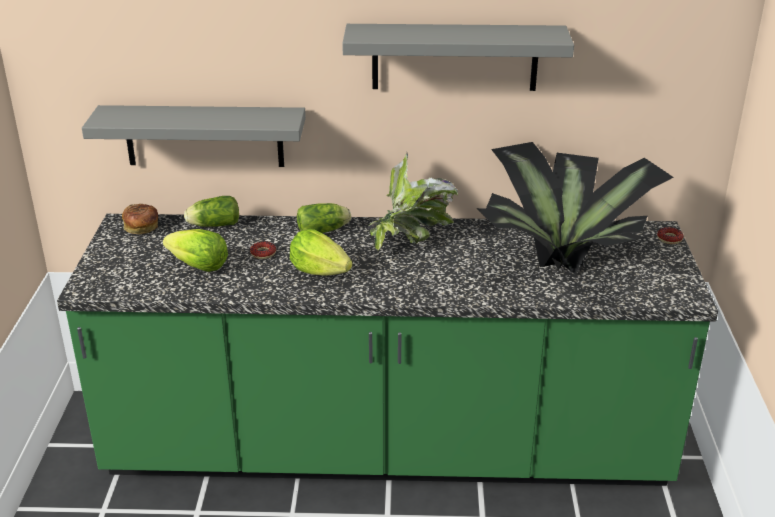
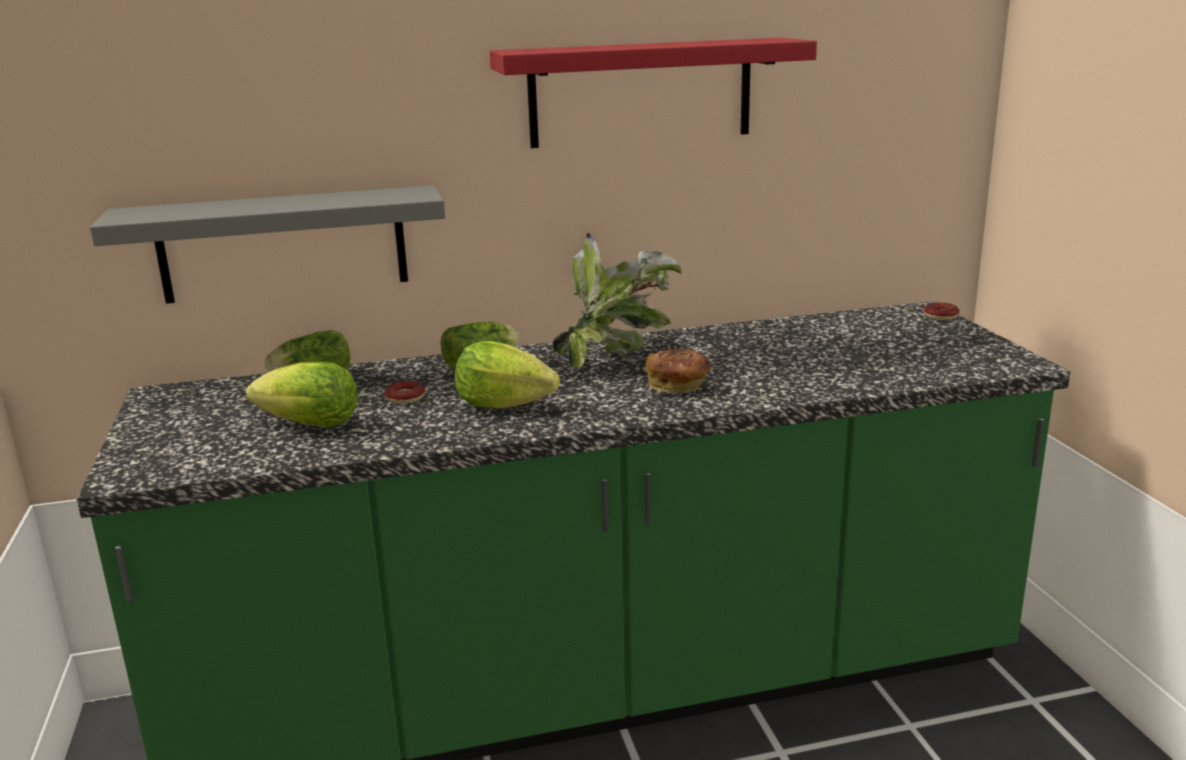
camera: 15 degrees left, 10 degrees down
(141, 228) = (196, 395): bread -> bread (678, 386)
(454, 57) = (641, 93): grey shelf -> red shelf
(563, 255) = (827, 346): potted plant -> none

